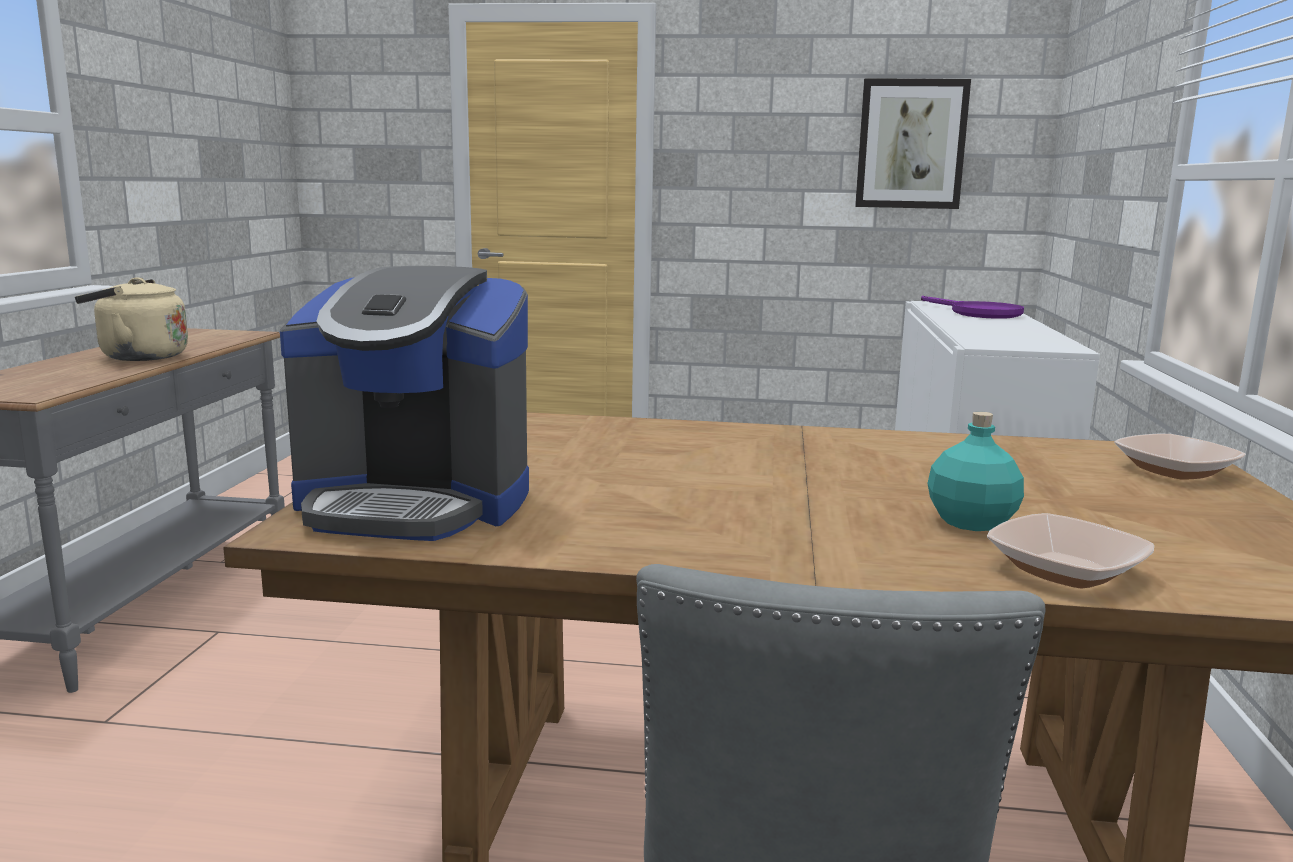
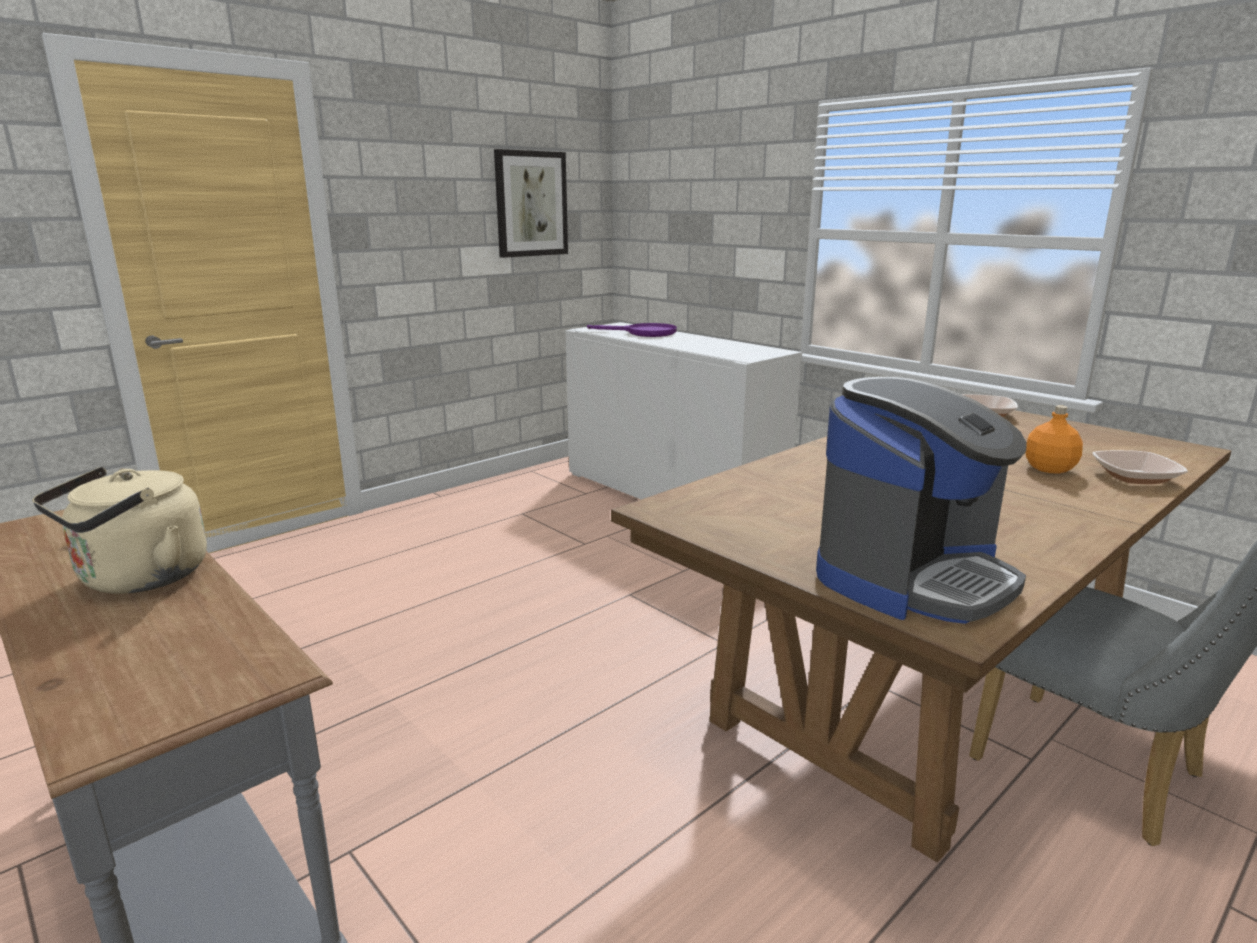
camera: 50 degrees left, 5 degrees up
(970, 523) = (1050, 469): turquoise bottle -> orange bottle

